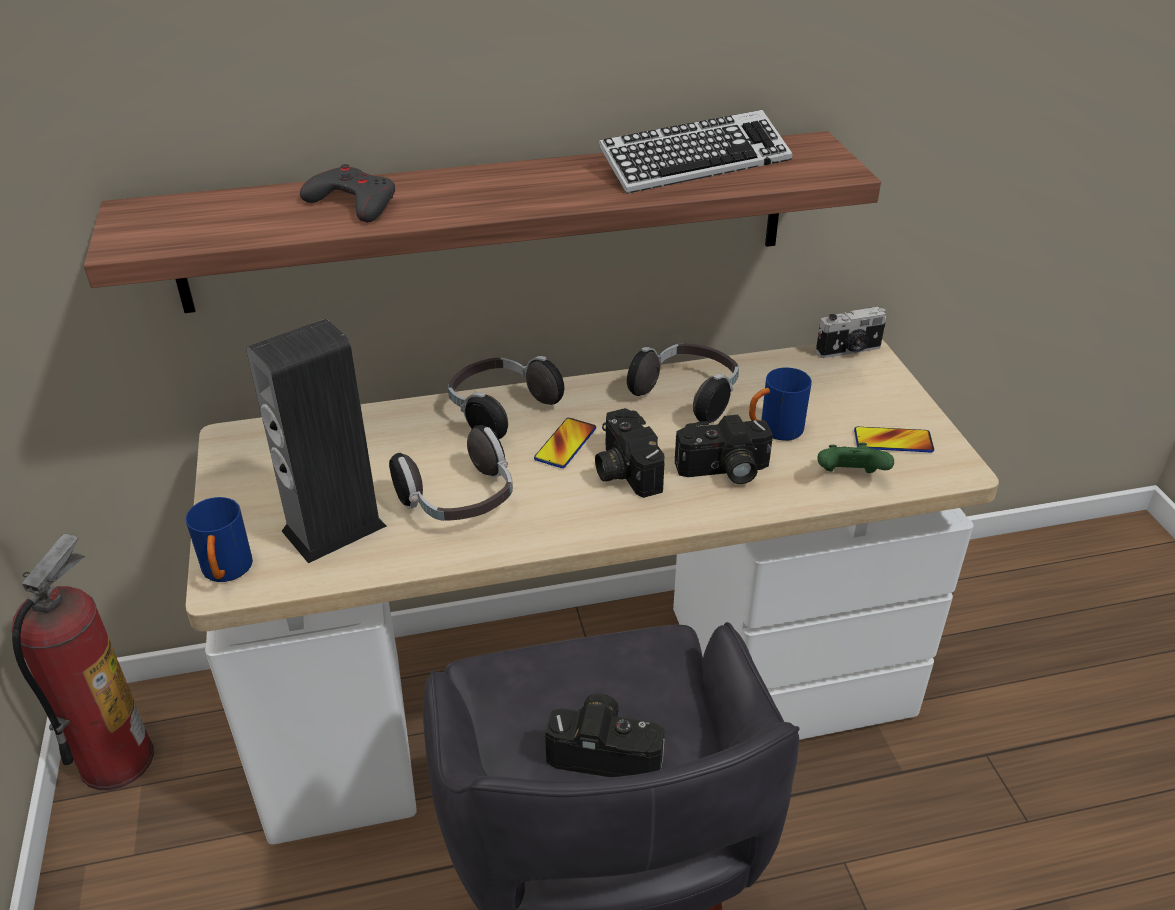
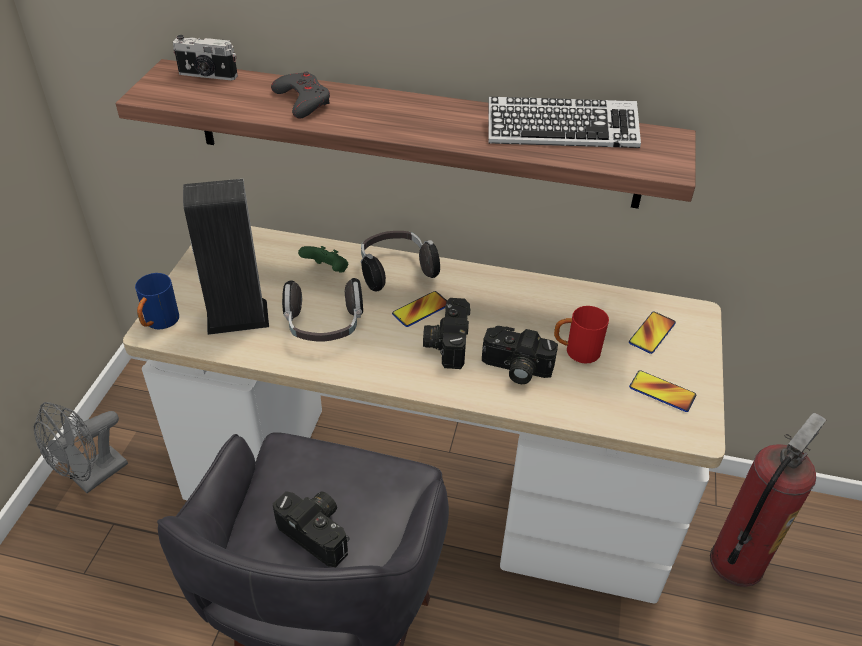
camera: 25 degrees right, 5 degrees up
(110, 874) = (92, 477): none -> grey fan
(116, 759) = (132, 409): fire extinguisher -> fire extinguisher (736, 561)
(688, 396) = (533, 303): headphones -> none
(774, 431) = (576, 351): blue mug -> red mug
(837, 386) = (652, 333): none -> phone
(849, 351) = (685, 307): camera -> camera (207, 75)
(849, 477) = (605, 408): green game controller -> green game controller (327, 271)

